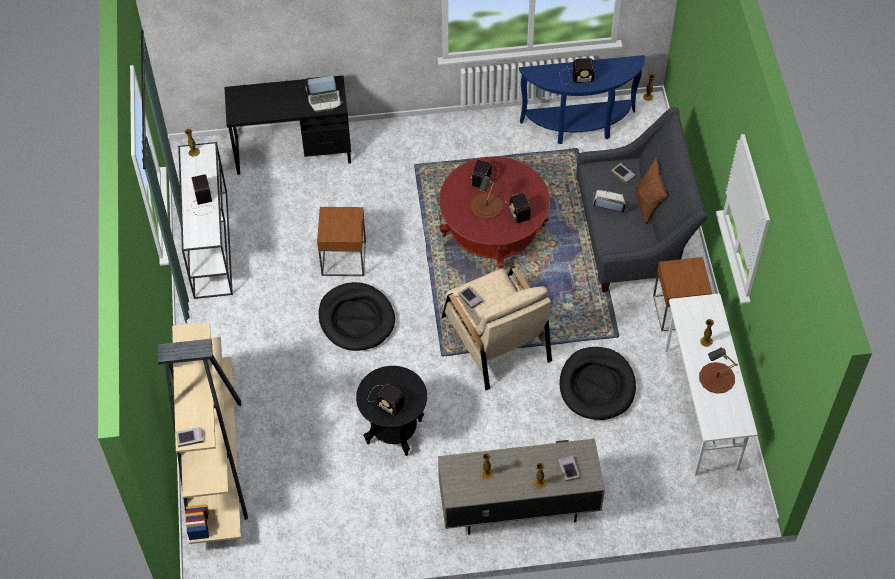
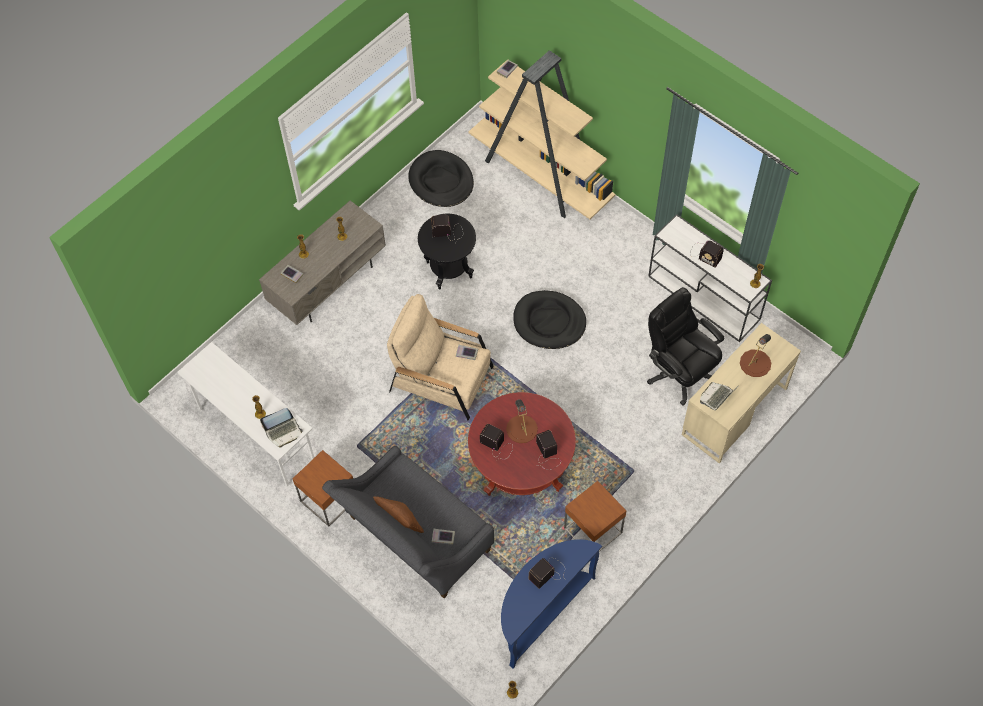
camera: 140 degrees right, 5 degrees up
(293, 150) = (734, 411): black desk -> beige desk
(299, 205) = (679, 372): none -> black office chair
(344, 259) = (604, 357): brown side table -> brown side table (593, 530)
(597, 386) = (342, 398): black dog bed -> black dog bed (441, 181)
(609, 203) = (432, 501): laptop -> laptop (283, 431)
(716, 378) = (233, 392): brown table lamp -> brown table lamp (755, 363)

